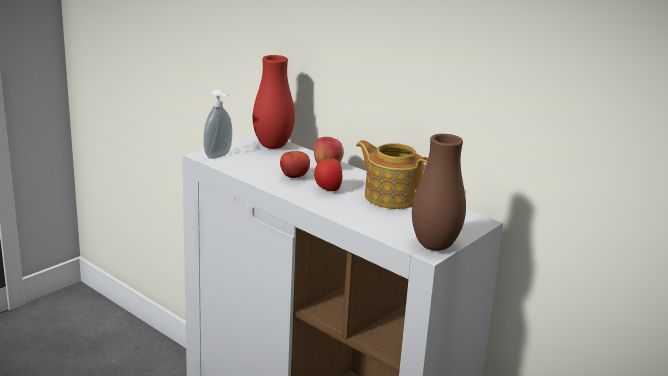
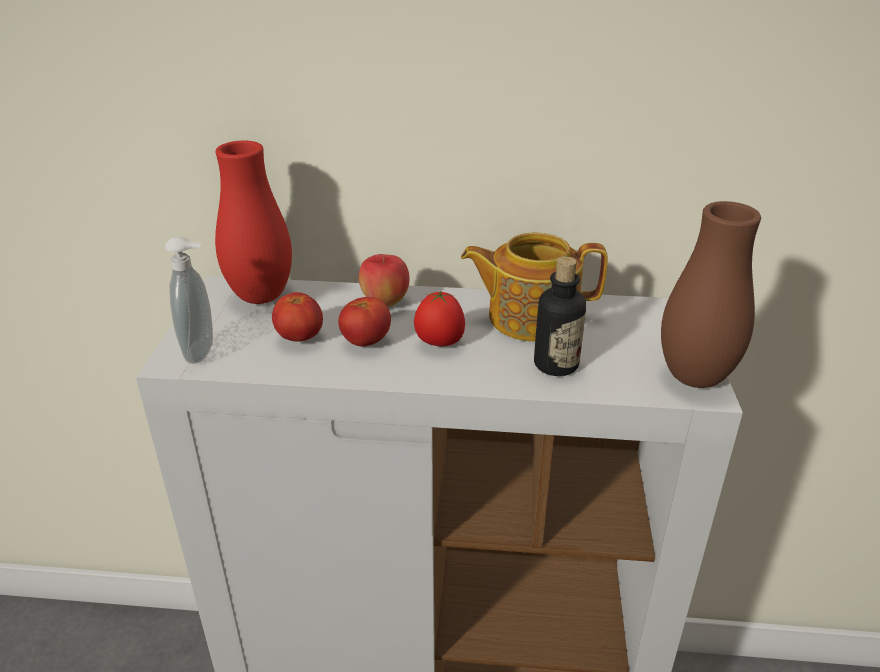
camera: 35 degrees left, 10 degrees up
(267, 165) = (299, 338): none -> tomato
(371, 216) = (556, 364): none -> bottle

